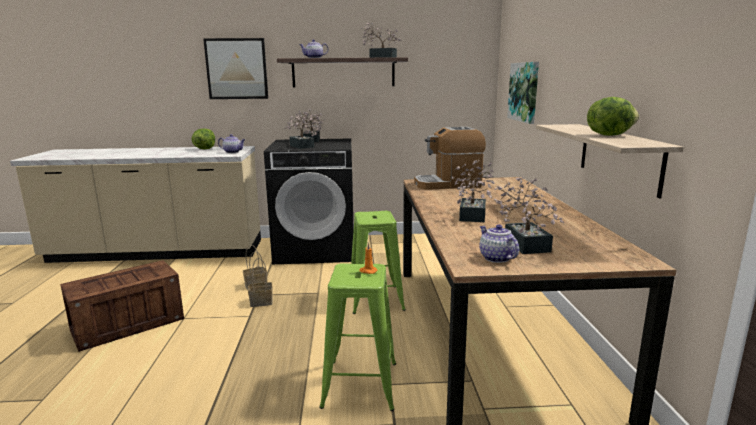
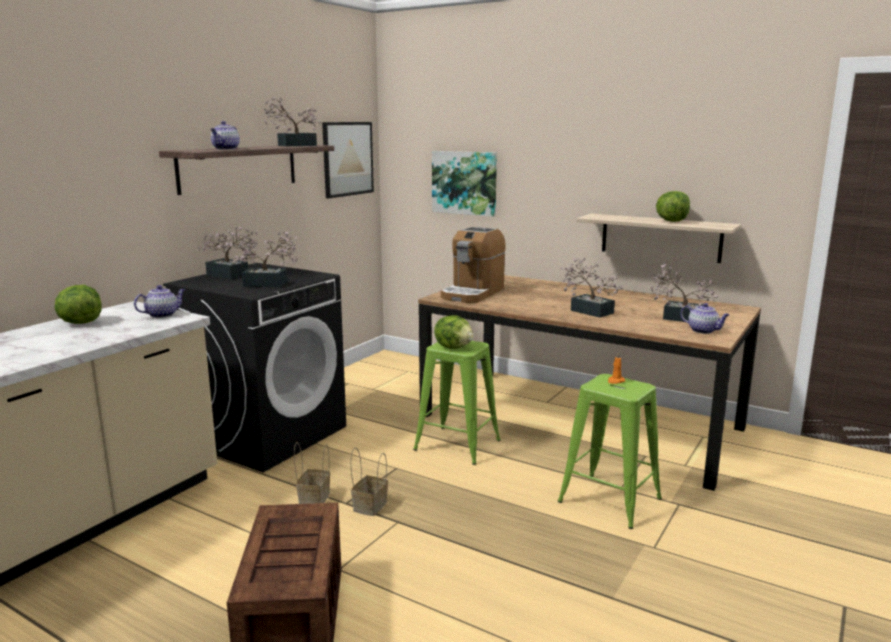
camera: 55 degrees left, 0 degrees up
(236, 69) = (91, 170): picture -> picture (347, 159)
(368, 216) = (454, 347): none -> lettuce
(496, 258) = (703, 331): teapot -> teapot turned 150 degrees counterclockwise

